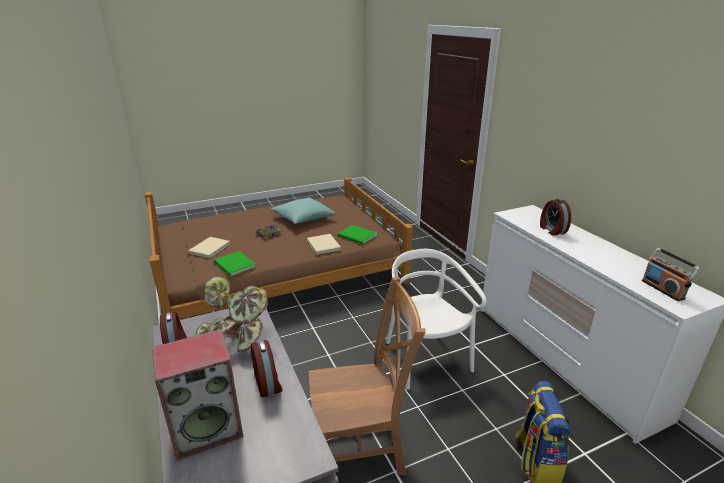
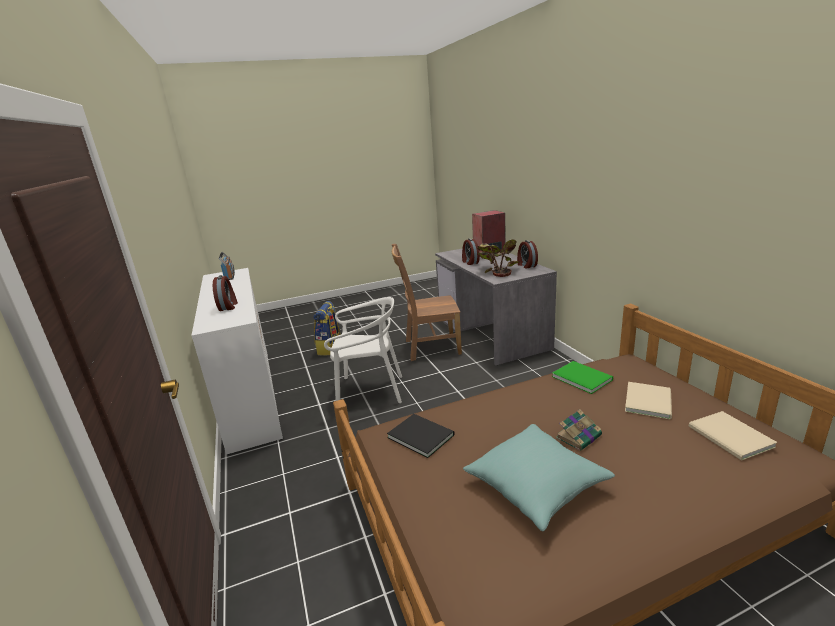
camera: 175 degrees left, 5 degrees down
(324, 244) = (473, 415): beige book -> beige book (731, 438)
(357, 236) = (420, 435): green book -> black book
(425, 358) = (369, 392): white chair -> white chair turned 75 degrees counterclockwise

